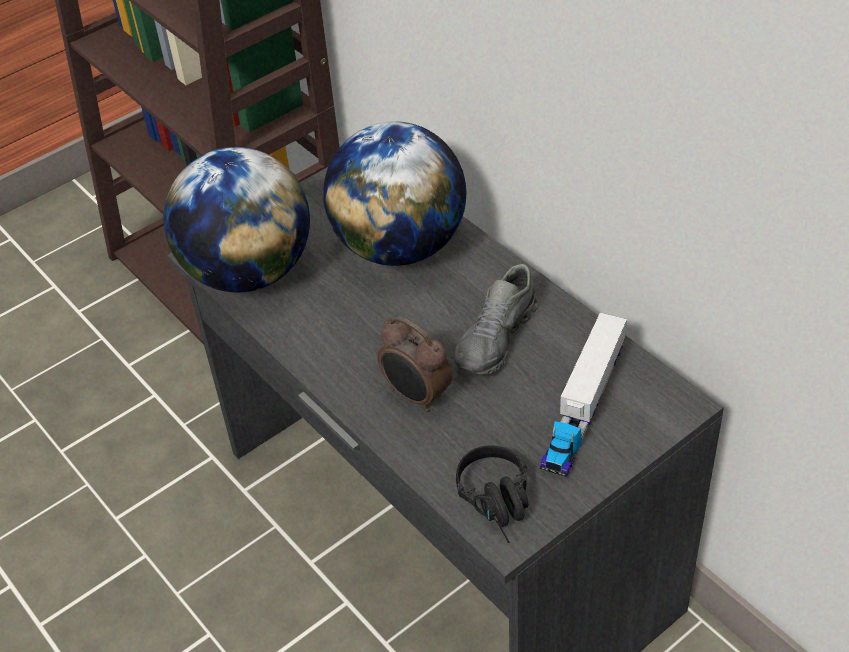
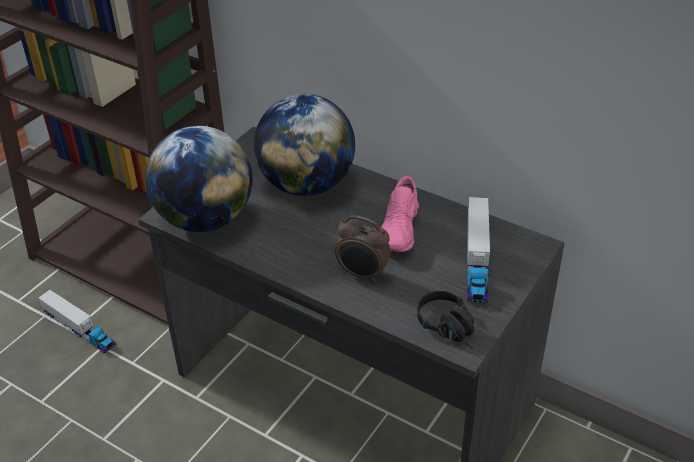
camera: 20 degrees left, 5 degrees down
(135, 364) = (79, 329): none -> toy truck
(496, 339) = (400, 229): grey shoe -> pink shoe

